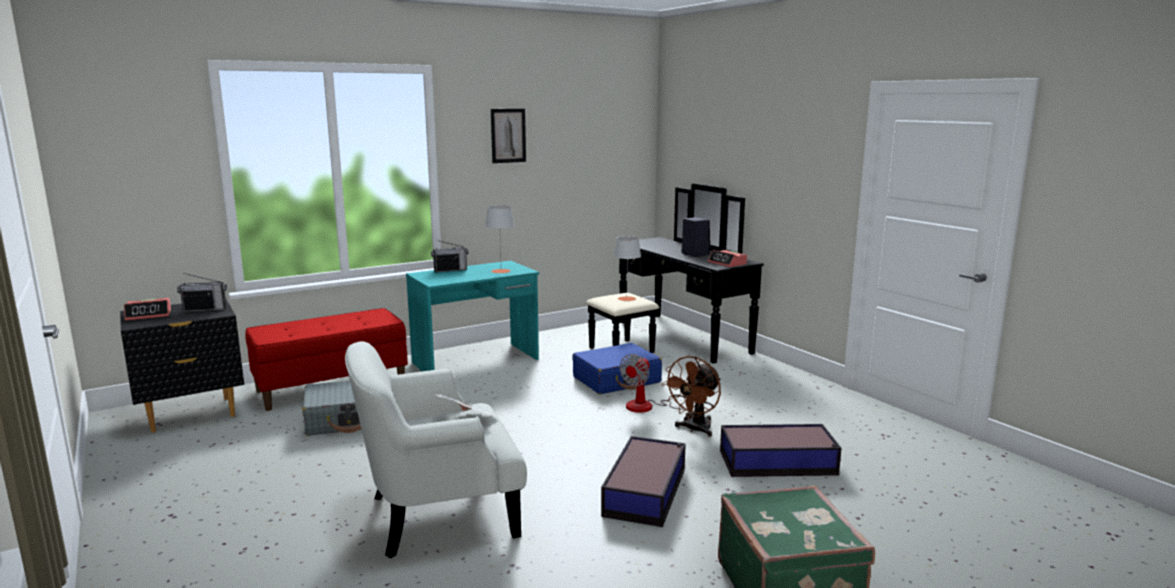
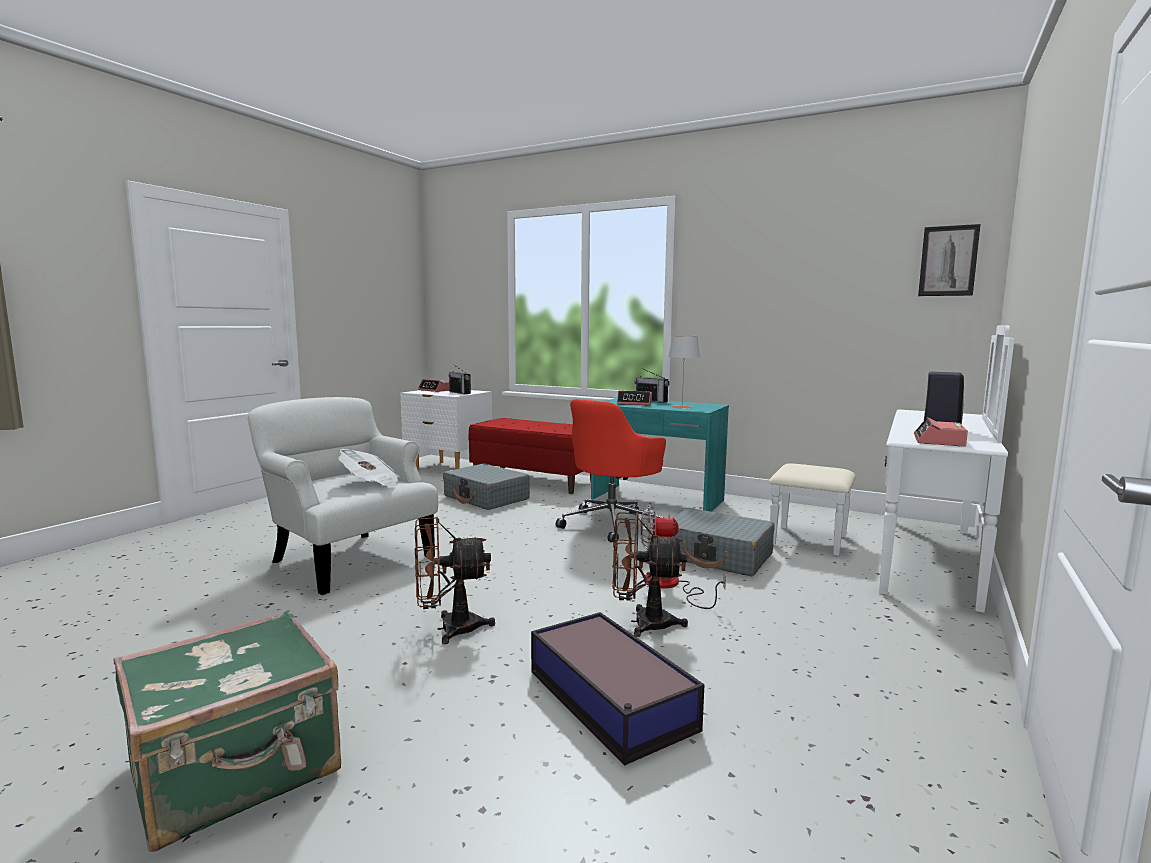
camera: 60 degrees right, 5 degrees down
(192, 415) = (448, 469): black nightstand -> white nightstand
(455, 276) = (634, 403): none -> alarm clock
(508, 135) = (756, 266): picture -> picture (948, 261)
(509, 390) = (613, 524): none -> red office chair
(617, 380) = (717, 556): blue suitcase -> grey suitcase
(626, 299) = (814, 470): grey table lamp -> none
(646, 491) = (449, 629): storage box -> brown fan
(669, 340) = (898, 554): black dresser -> white dresser

